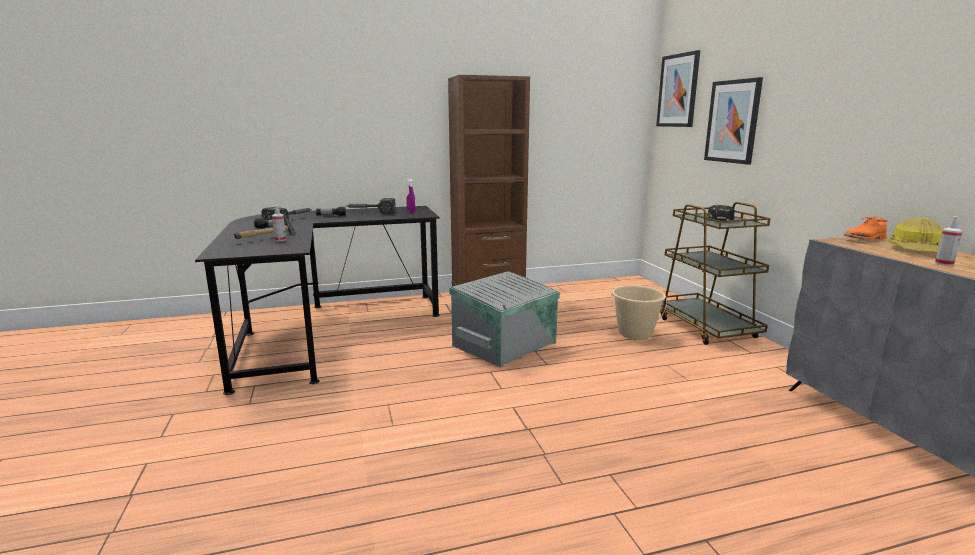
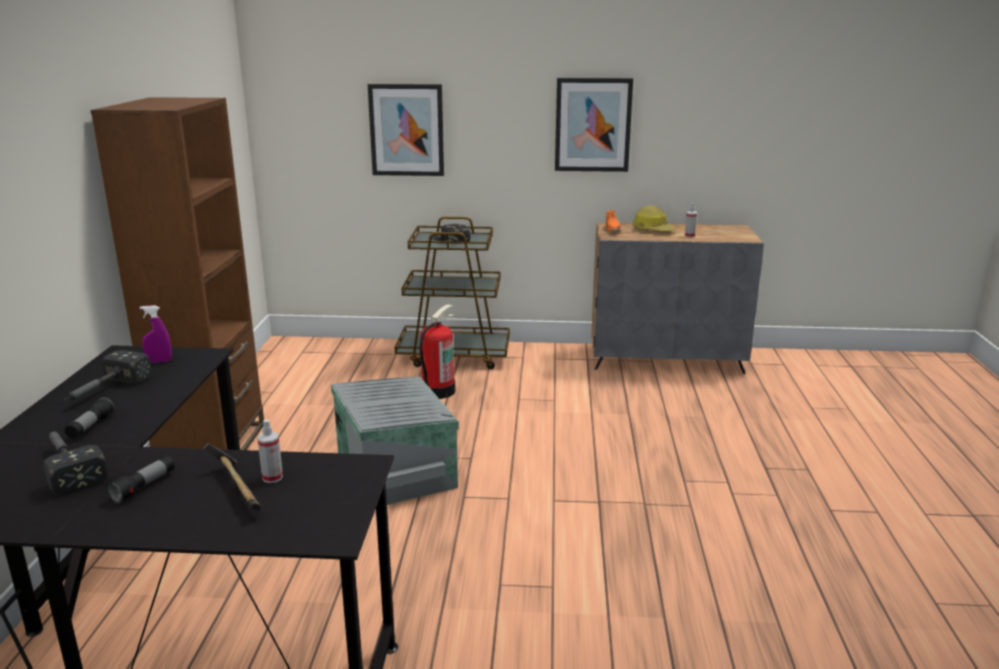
camera: 70 degrees left, 5 degrees up
(635, 333) = (437, 391): beige bucket -> fire extinguisher
(678, 90) = (298, 90): picture -> picture (593, 125)

